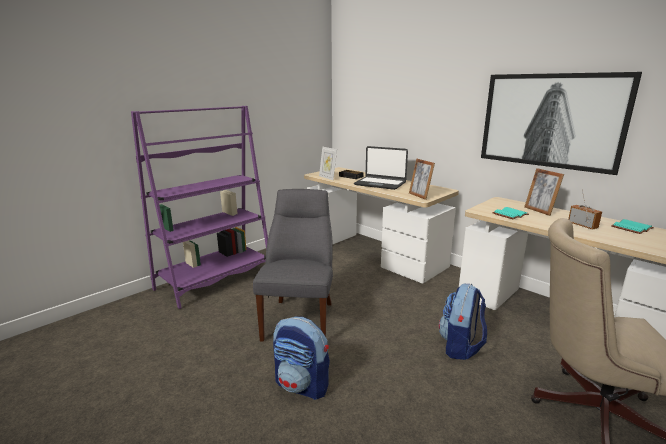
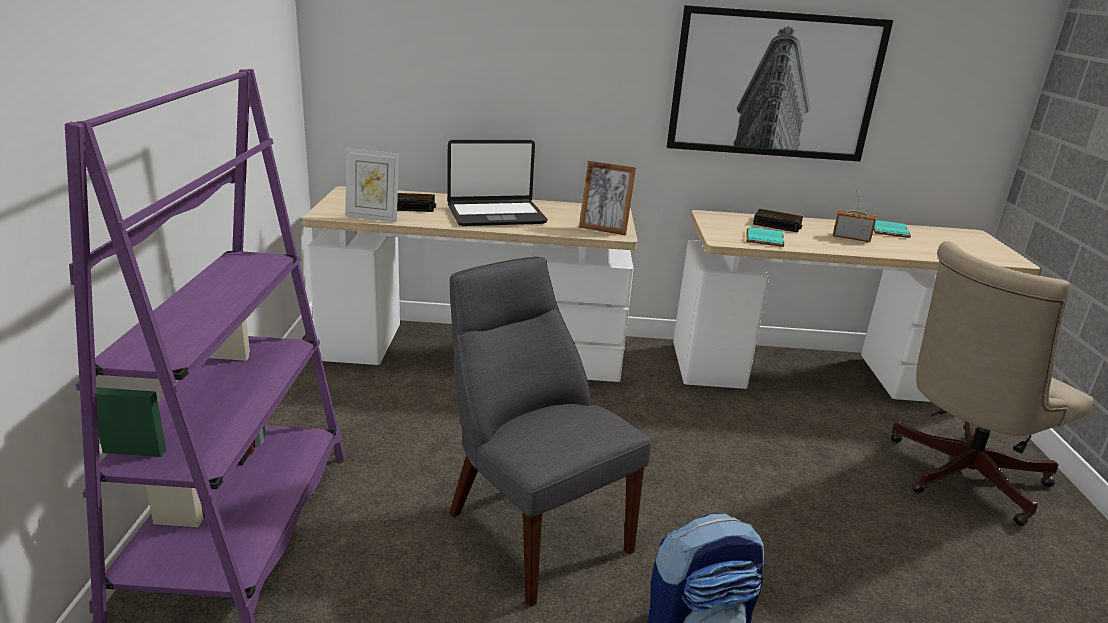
camera: 45 degrees left, 5 degrees up
(461, 346) = (779, 460): backpack -> none
(539, 211) = (778, 225): picture frame -> alarm clock

